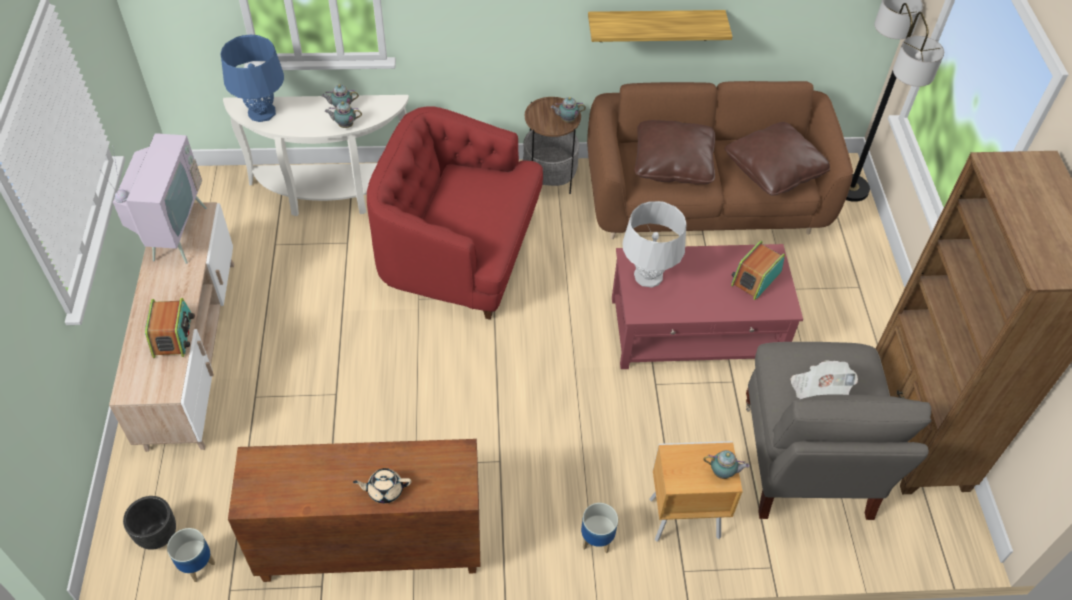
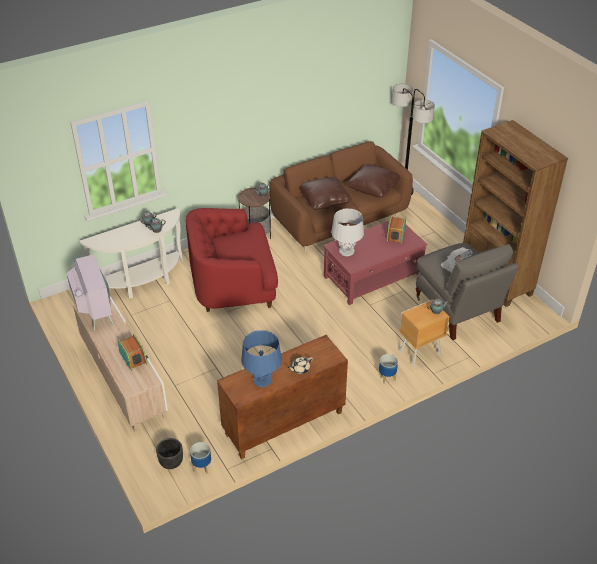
camera: 25 degrees left, 10 degrees down
(262, 112) = (106, 240): blue table lamp -> blue table lamp (262, 379)
(654, 25) = (291, 134): shelf -> none

